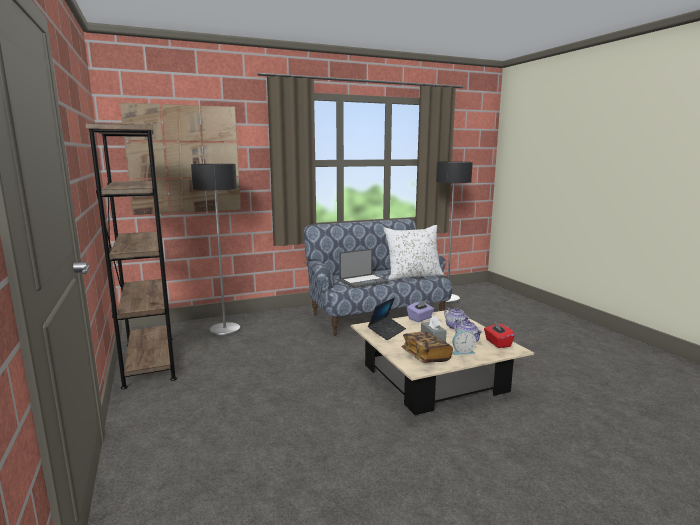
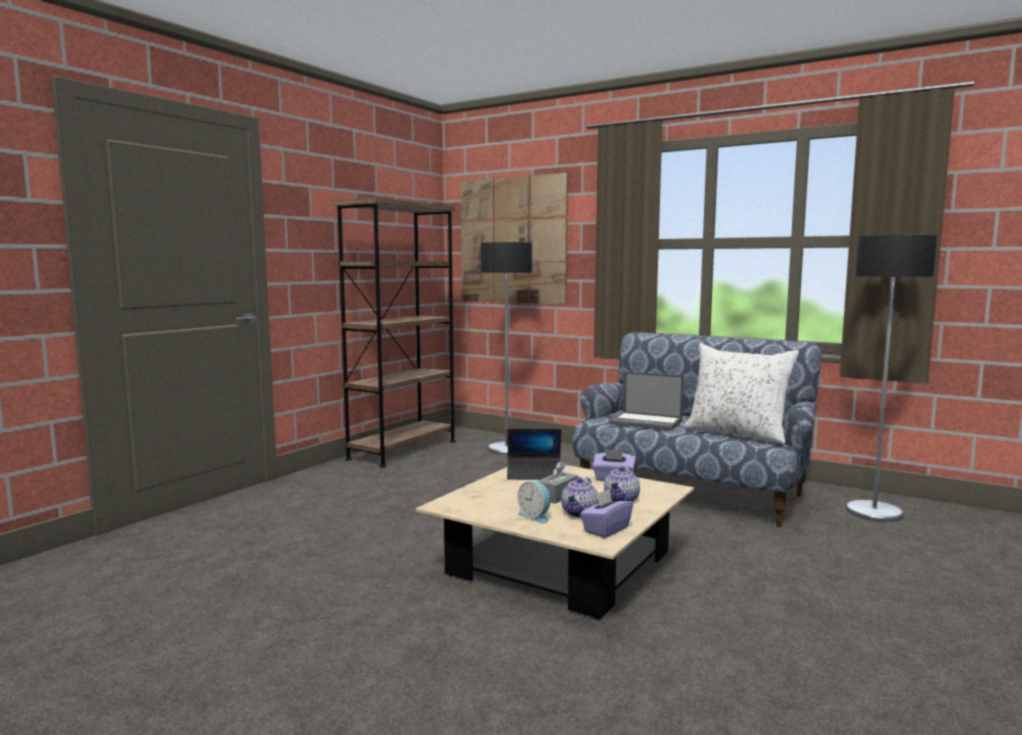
camera: 55 degrees right, 5 degrees down
(426, 356) = (487, 503): book -> none
(497, 343) = (606, 529): red tissue box -> purple tissue box

